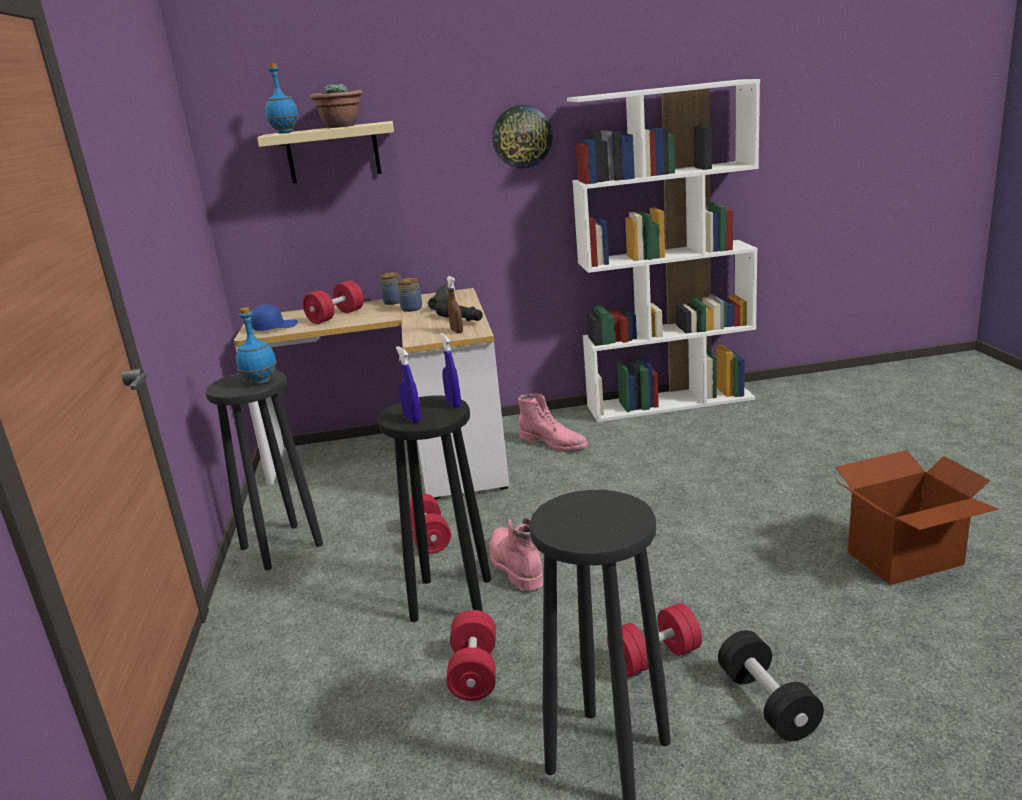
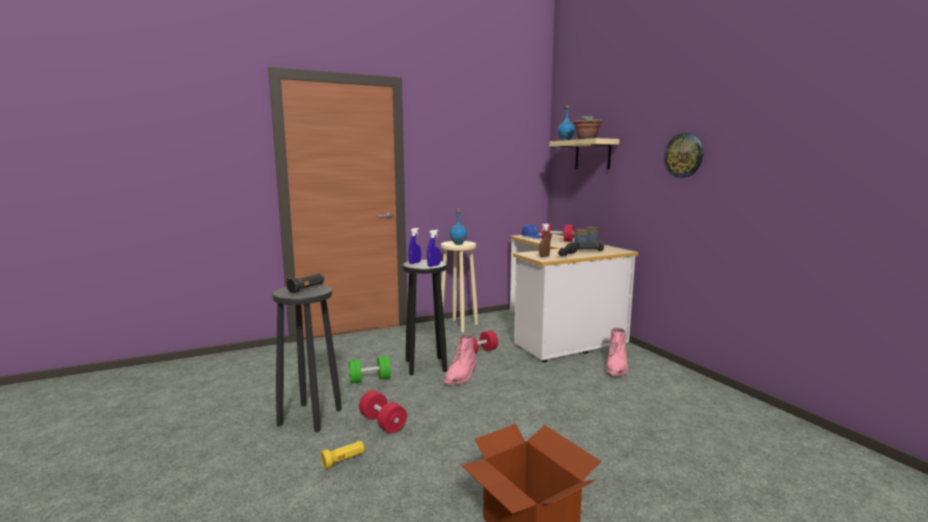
camera: 70 degrees right, 10 degrees down
(283, 546) = (458, 325): black stool -> beige stool
(474, 672) = (370, 379): red dumbbell -> green dumbbell
(514, 564) = (461, 375): pink boot -> pink boot turned 150 degrees clockwise
(586, 513) = (307, 289): none -> black flashlight
(670, 402) = (740, 402): white bookcase -> none
(767, 703) = (344, 460): black dumbbell -> yellow flashlight

